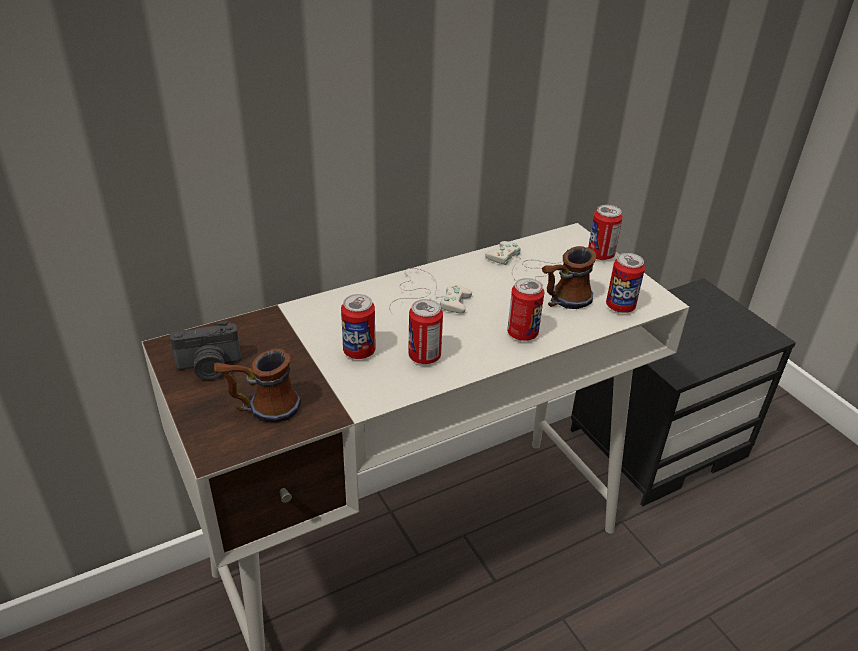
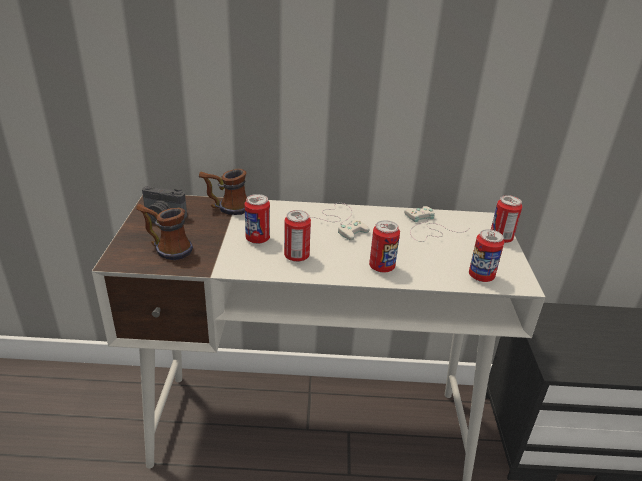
camera: 30 degrees right, 5 degrees down
(563, 301) = (436, 258): mug -> mug (226, 208)

